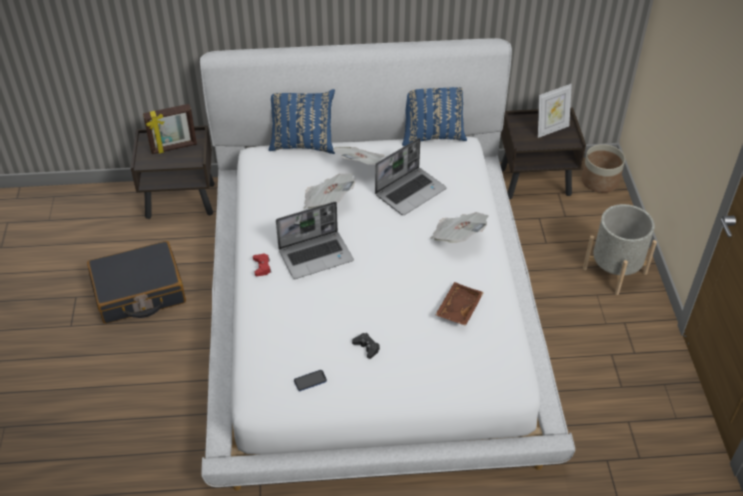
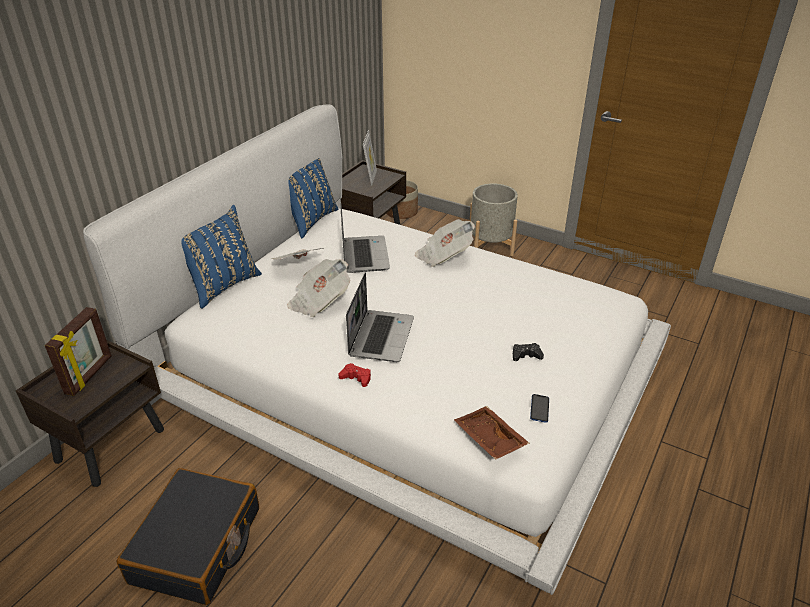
camera: 55 degrees left, 10 degrees down
(458, 308) = (523, 289): brown tray -> brown tray (488, 439)

